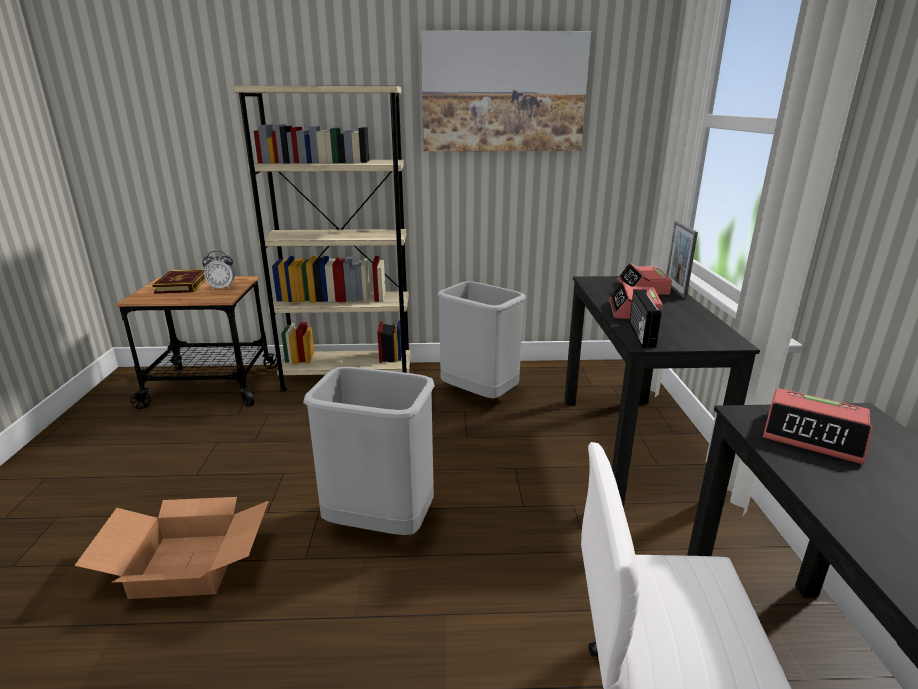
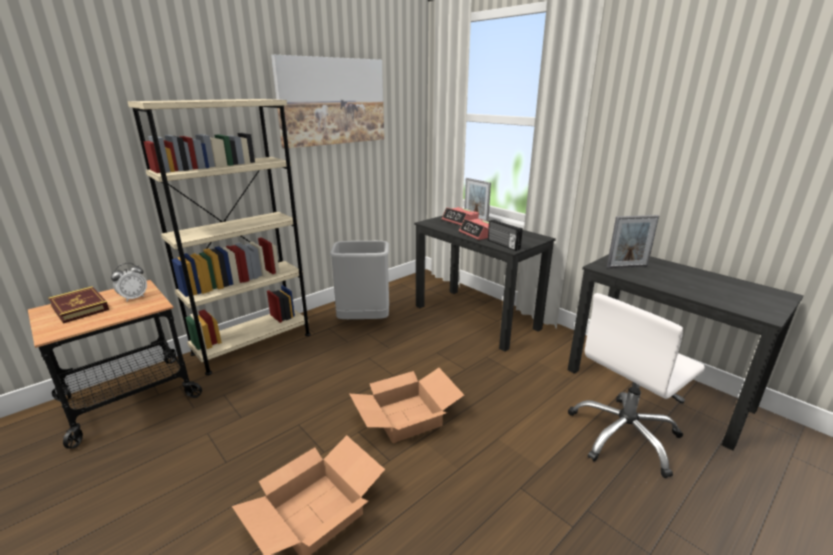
camera: 40 degrees left, 0 degrees up
(379, 525) = (406, 418): grey trash can -> cardboard box
(813, 436) = (627, 266): alarm clock -> picture frame

